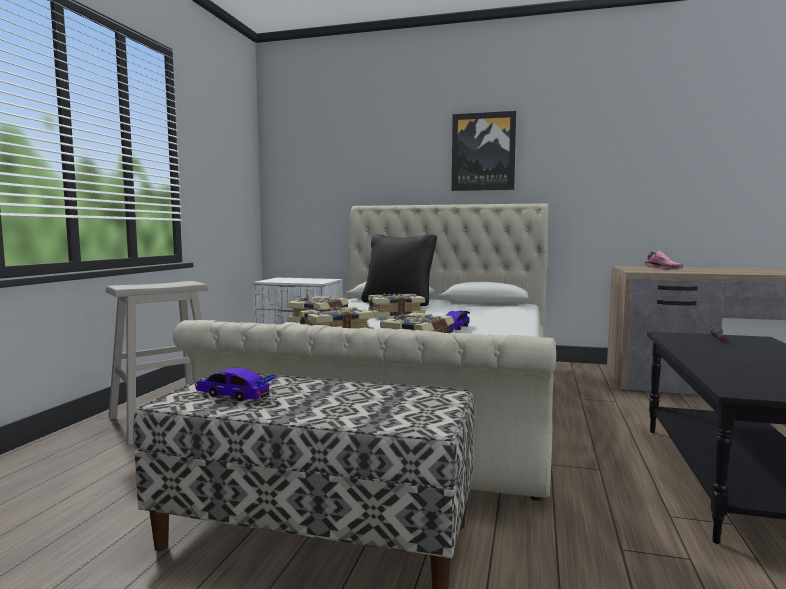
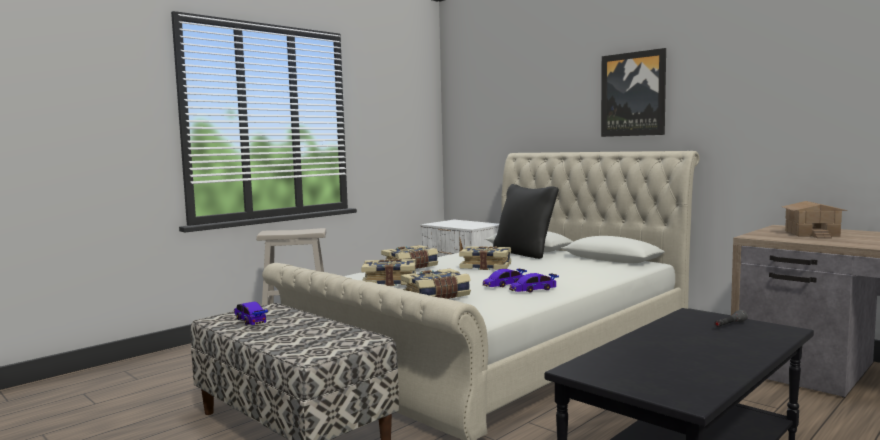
camera: 30 degrees right, 0 degrees up
(493, 329) = (533, 289): none -> toy car
(663, 268) = (813, 233): pink shoe -> toy house

